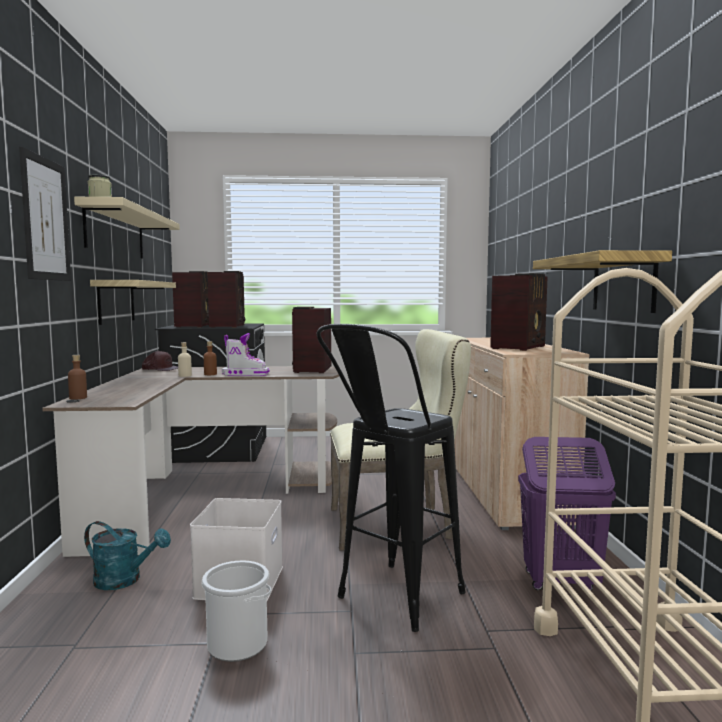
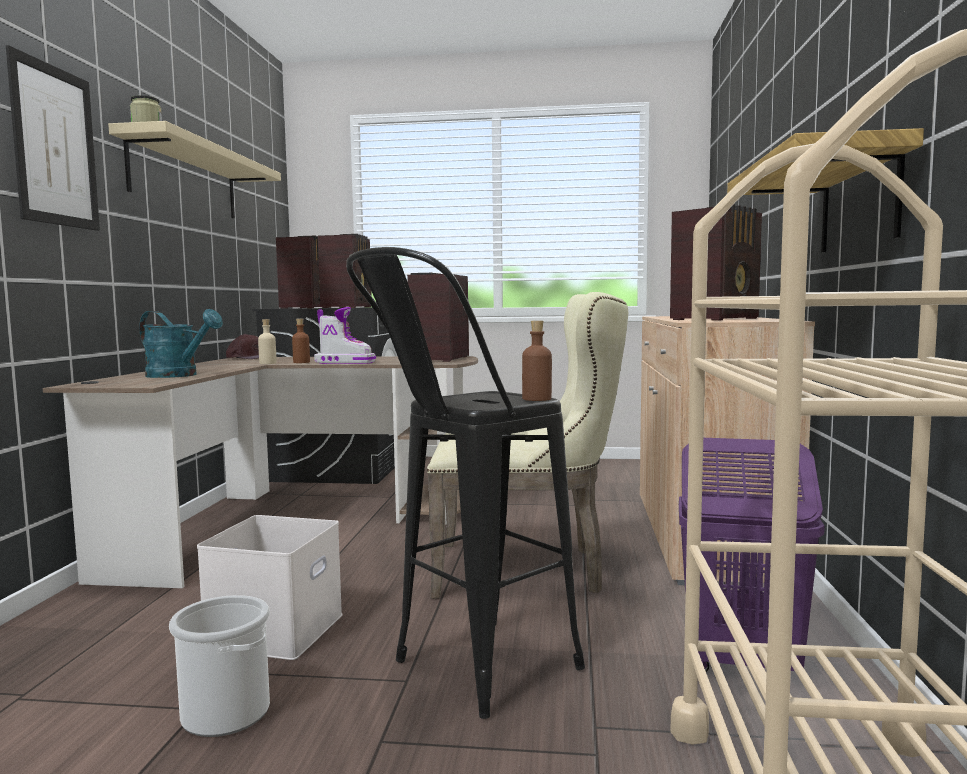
camera: 10 degrees right, 0 degrees up
(78, 398) = (99, 379): brown bottle -> brown bottle (537, 399)
(116, 301) = (186, 268): shelf -> none
(125, 580) = (133, 618): turquoise watering can -> turquoise watering can (179, 375)

